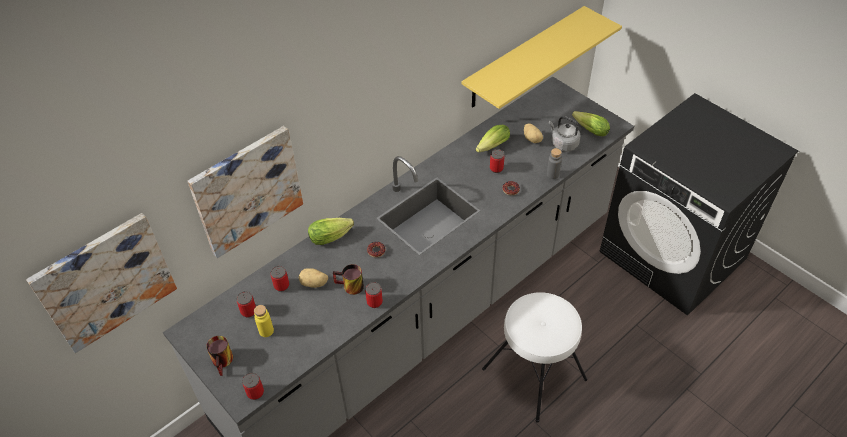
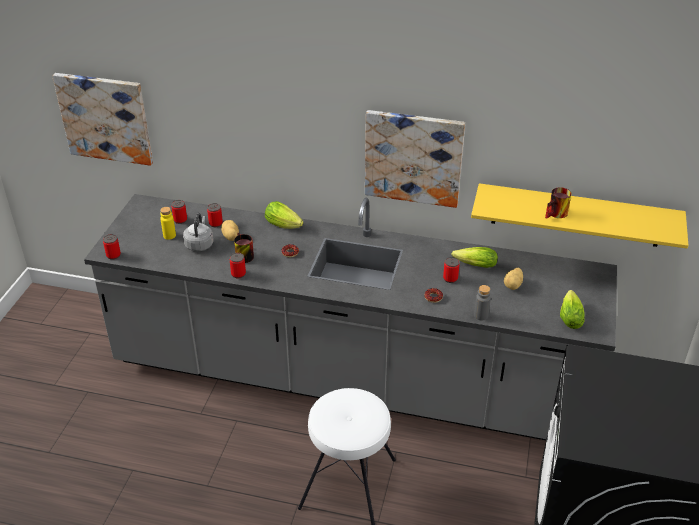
camera: 55 degrees right, 10 degrees down
(224, 361) = (129, 230): mug -> mug (557, 214)
(247, 191) = (227, 129): picture -> picture (413, 157)
(563, 144) = (529, 307): grey kettle -> grey kettle (199, 244)

